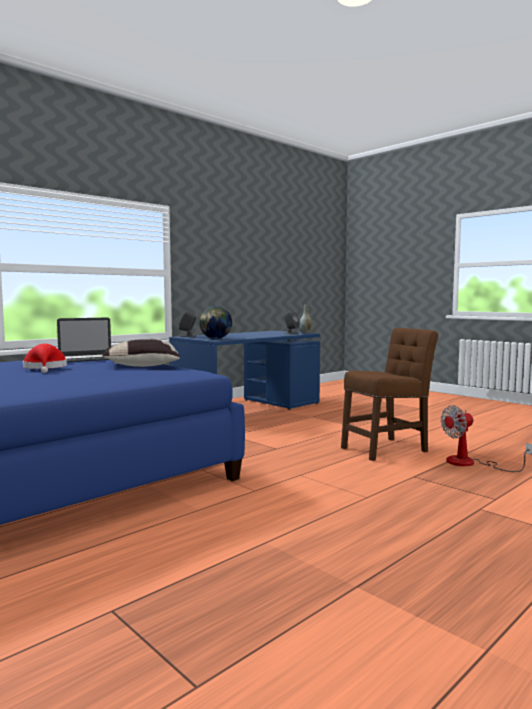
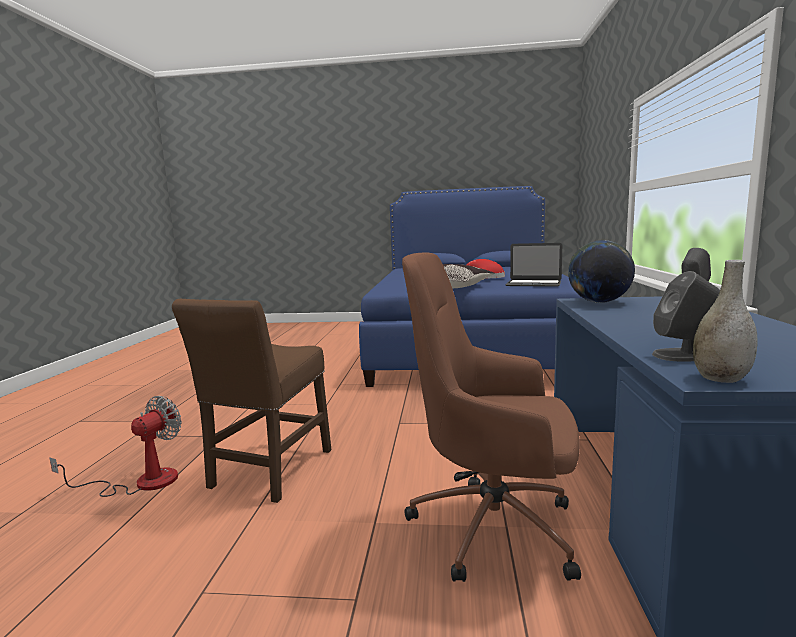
camera: 140 degrees right, 5 degrees up
(88, 358) = (533, 283): laptop -> laptop turned 90 degrees counterclockwise
(317, 417) = (492, 530): none -> brown office chair

